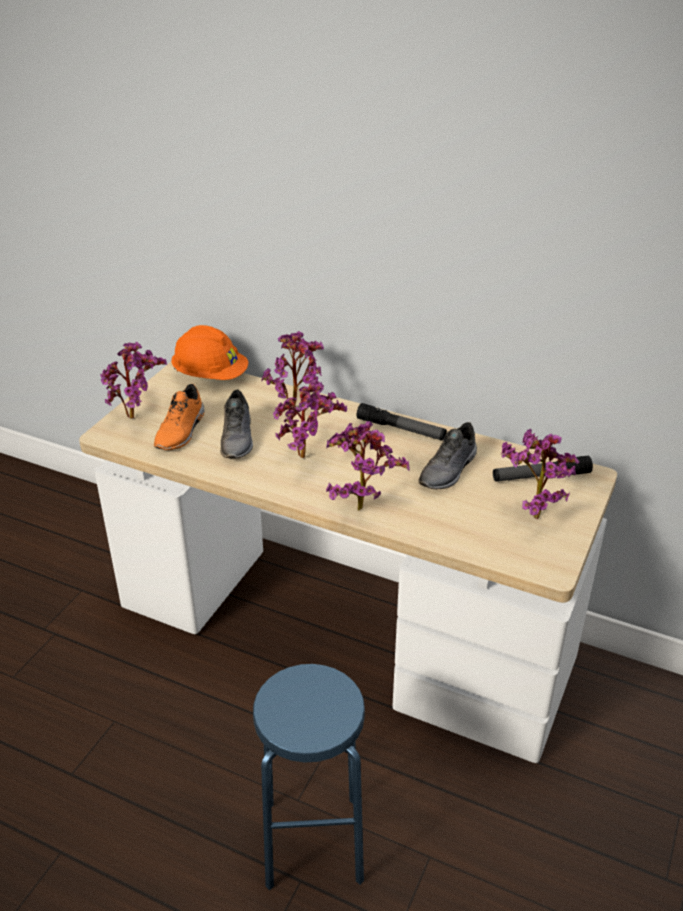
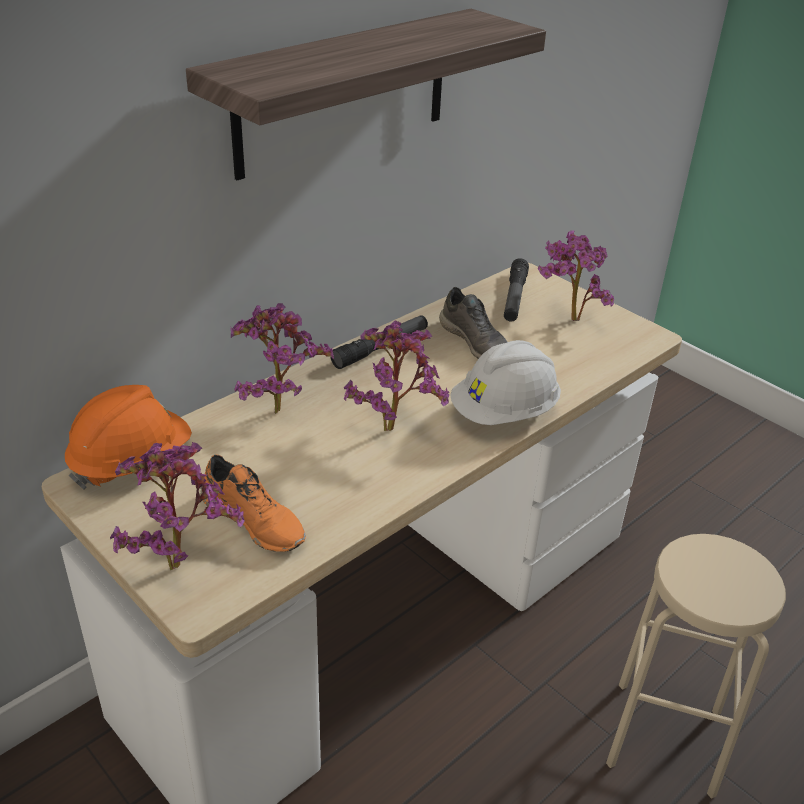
camera: 70 degrees left, 0 degrees up
(238, 438) = (312, 472): grey shoe -> none
(312, 841) = (664, 737): blue stool -> beige stool
(360, 504) = (504, 413): potted plant -> white hard hat
(417, 223) = (344, 92): none -> shelf

